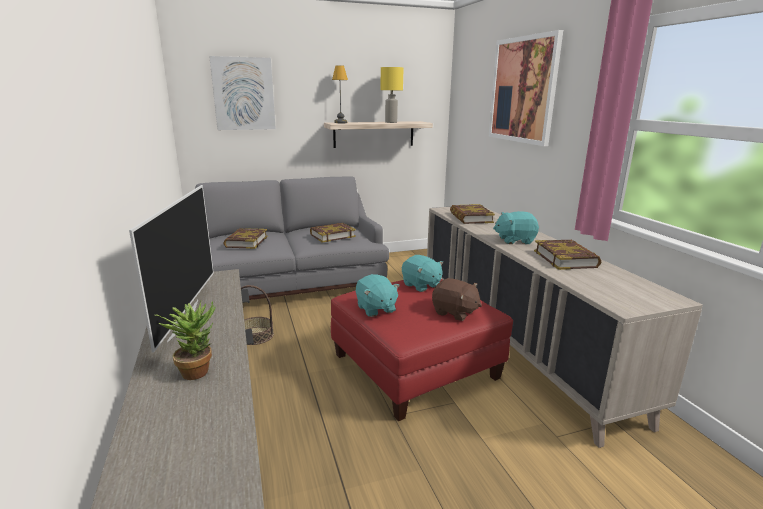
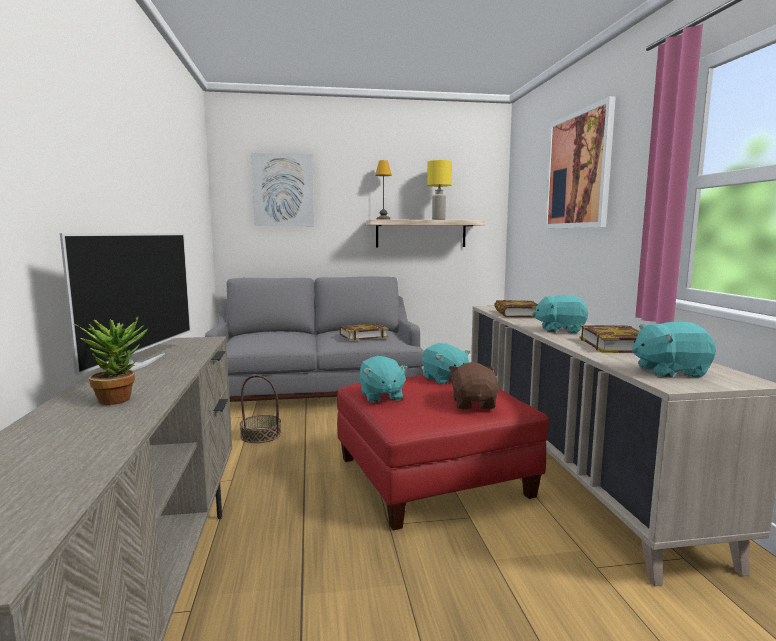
camera: 10 degrees right, 10 degrees down
(246, 242) = (268, 337): book -> none
(455, 312) = (474, 404): brown plush toy -> brown plush toy turned 135 degrees counterclockwise
(616, 291) = (669, 372): none -> turquoise plush toy

